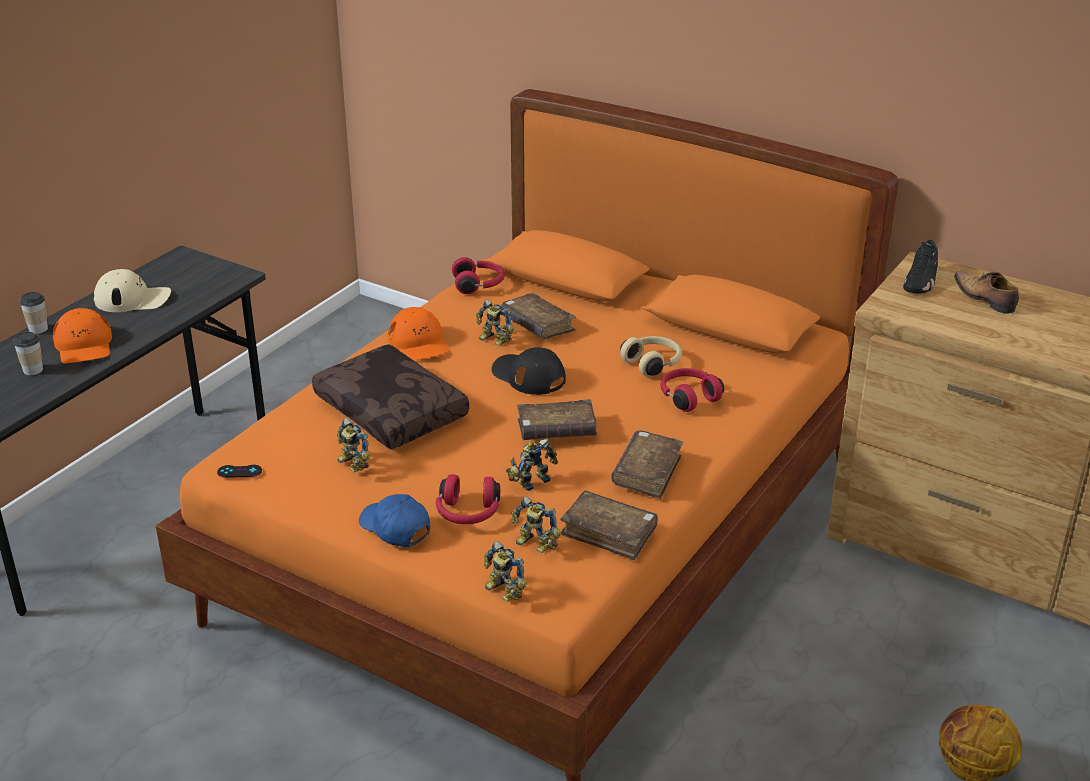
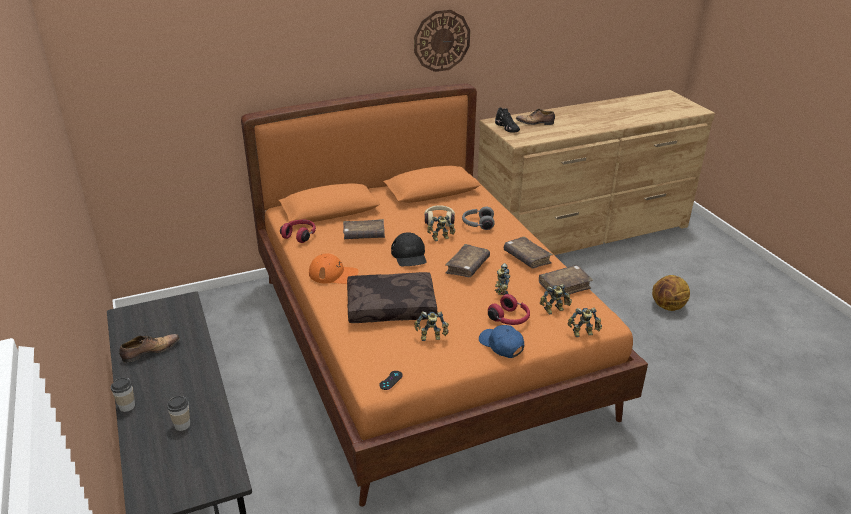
camera: 55 degrees left, 0 degrees up
(84, 345) = (181, 391): orange cap -> none
(133, 299) = (149, 351): beige cap -> shoe
(395, 528) = (501, 345): blue cap -> blue cap turned 60 degrees clockwise
(493, 341) = (361, 252): toy robot -> toy robot (441, 238)
(528, 376) = (409, 255): black cap -> black cap turned 90 degrees counterclockwise
(688, 397) = (477, 224): red headphones -> grey headphones
(857, 77) = (441, 40): none -> wall clock

